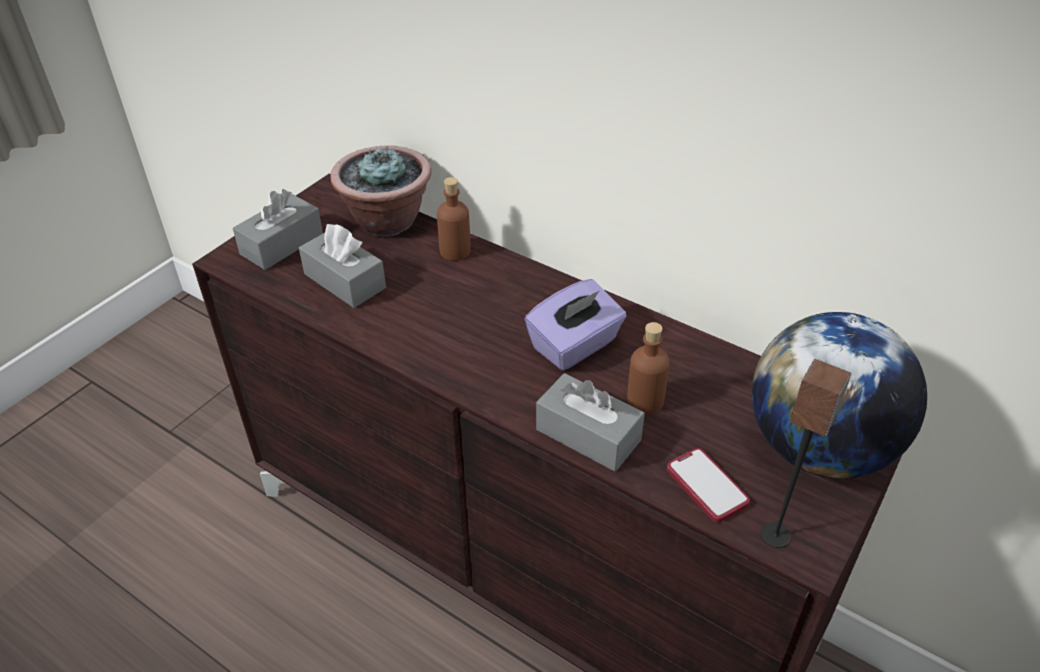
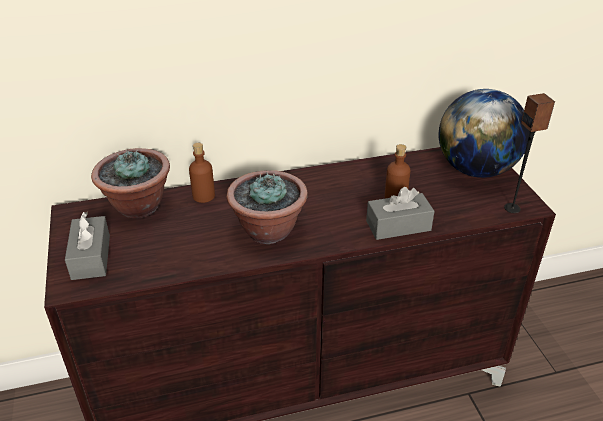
camera: 50 degrees left, 5 degrees down
(344, 281) = (167, 248): grey tissue box -> none
(451, 331) = (268, 230): none -> potted plant
(575, 346) = (332, 197): purple tissue box -> none
(706, 486) = (467, 210): phone -> none

